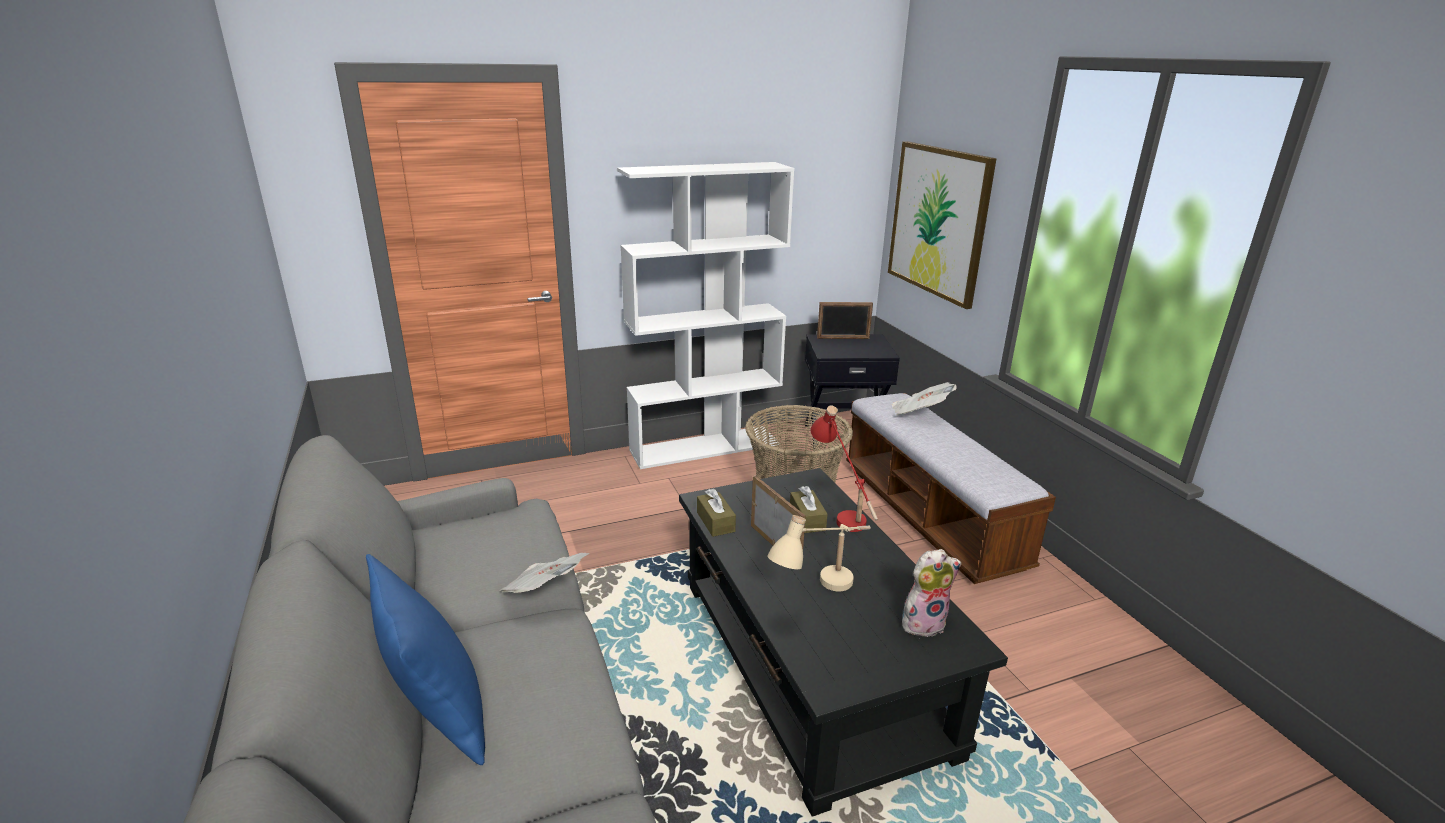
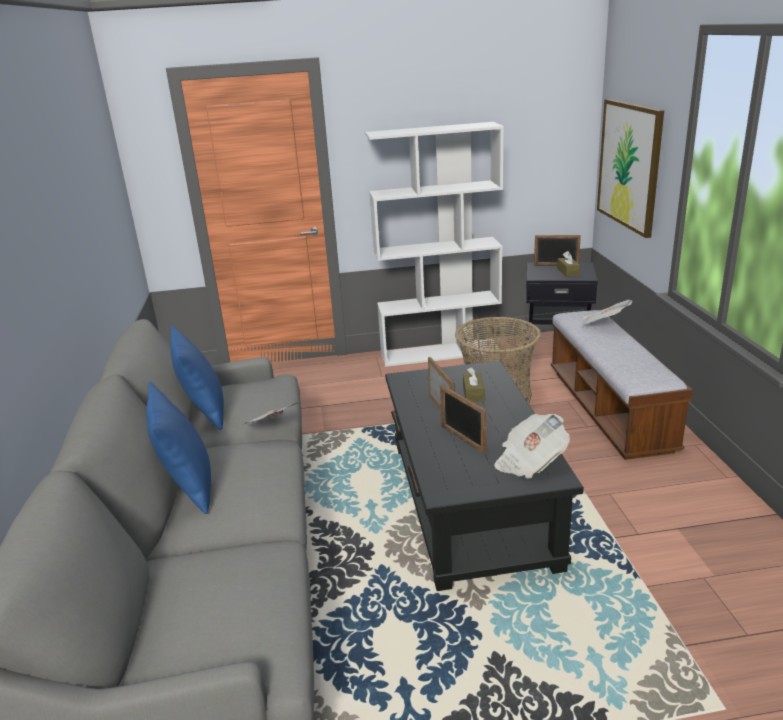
camera: 15 degrees right, 0 degrees up
(431, 571) = (204, 412): none -> blue pillow
(715, 522) = (404, 392): brown tissue box -> brown tissue box (568, 272)
(821, 592) = (462, 439): beige table lamp -> picture frame
(841, 511) = (502, 390): red table lamp -> none
(923, 622) = (529, 462): plush toy -> newspaper

